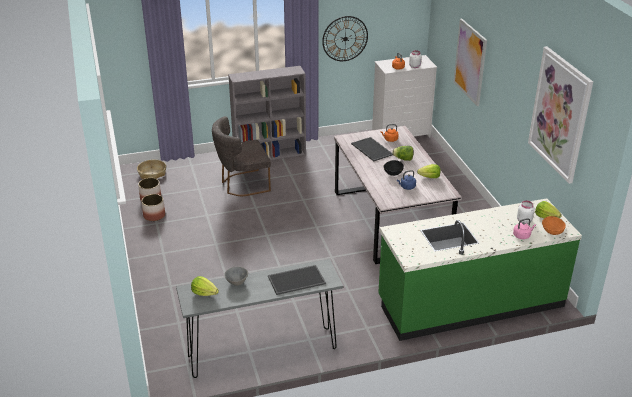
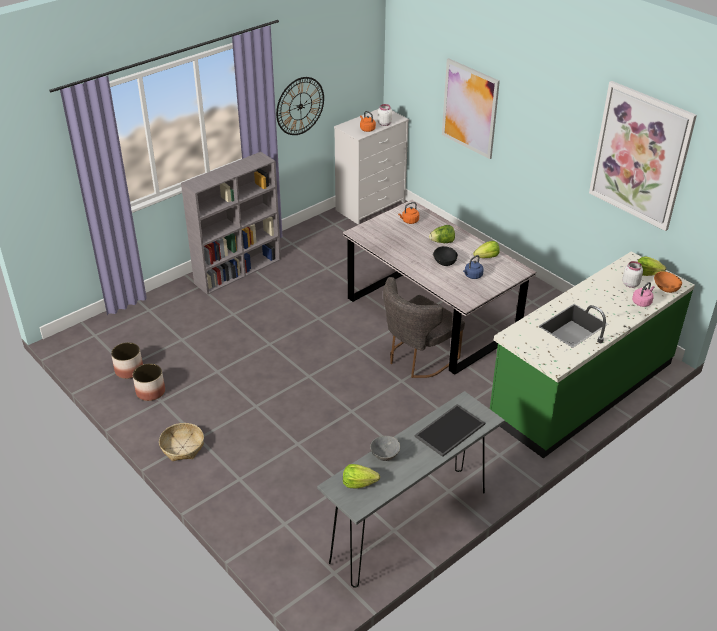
camera: 25 degrees left, 5 degrees up
(152, 173) = (106, 335): basket -> basket (182, 447)
(242, 184) = (232, 319): grey chair -> grey chair (417, 359)
(372, 149) = (400, 238): tray -> none

